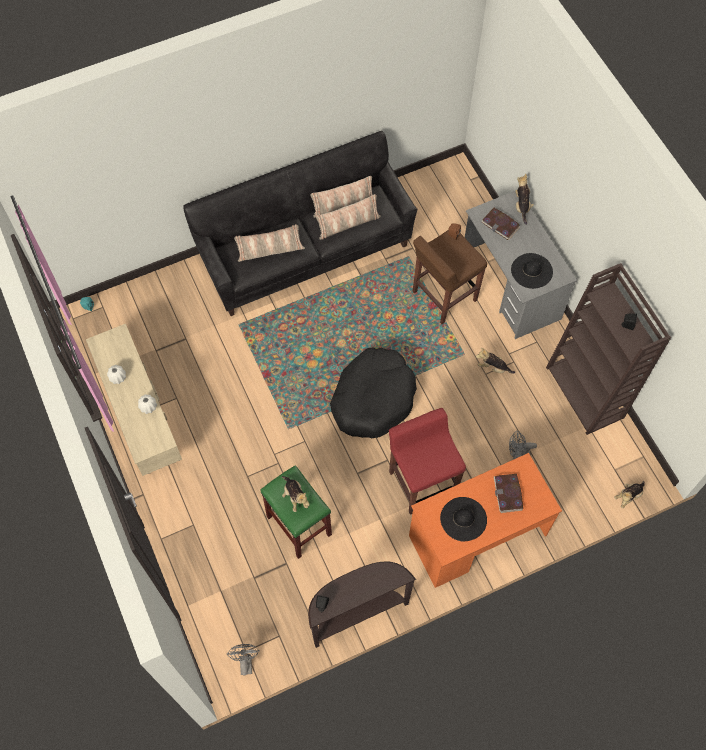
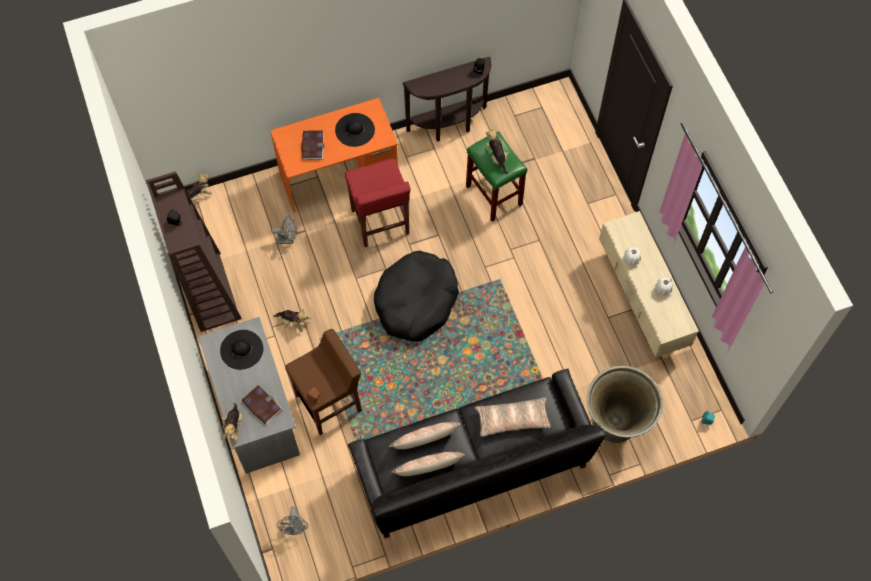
camera: 175 degrees left, 0 degrees up
(174, 299) = (615, 424): none -> grey planter
(245, 661) = (542, 100): grey fan -> grey fan (295, 528)

